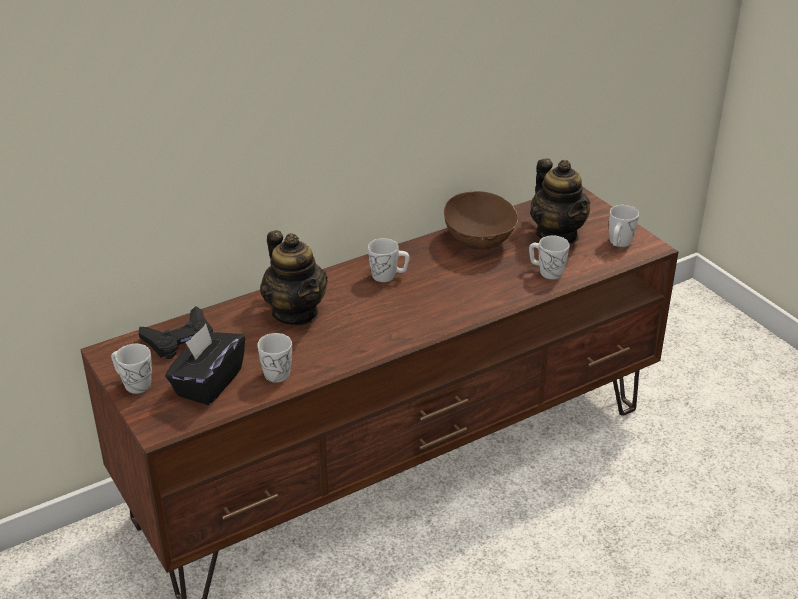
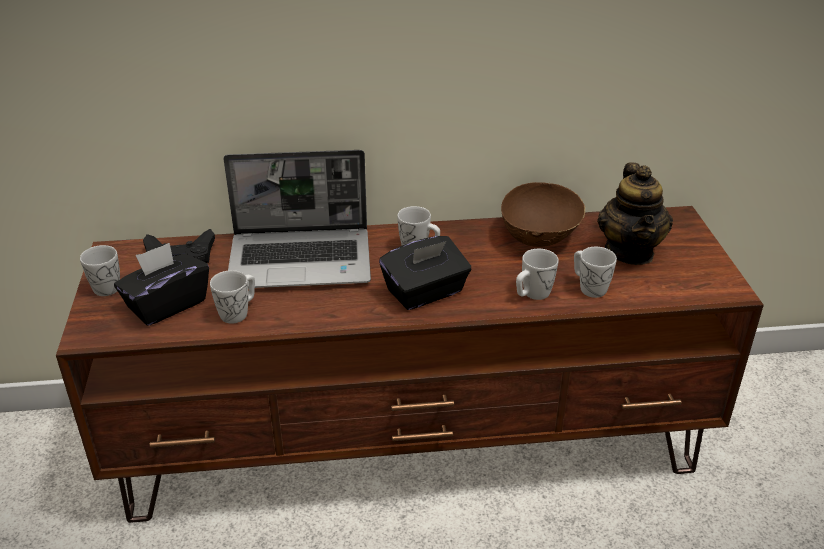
camera: 25 degrees right, 0 degrees up
(296, 312) = (302, 260): teapot -> laptop
(423, 311) = (425, 292): none -> black tissue box
(619, 243) = (695, 278): white mug -> white mug (532, 294)

